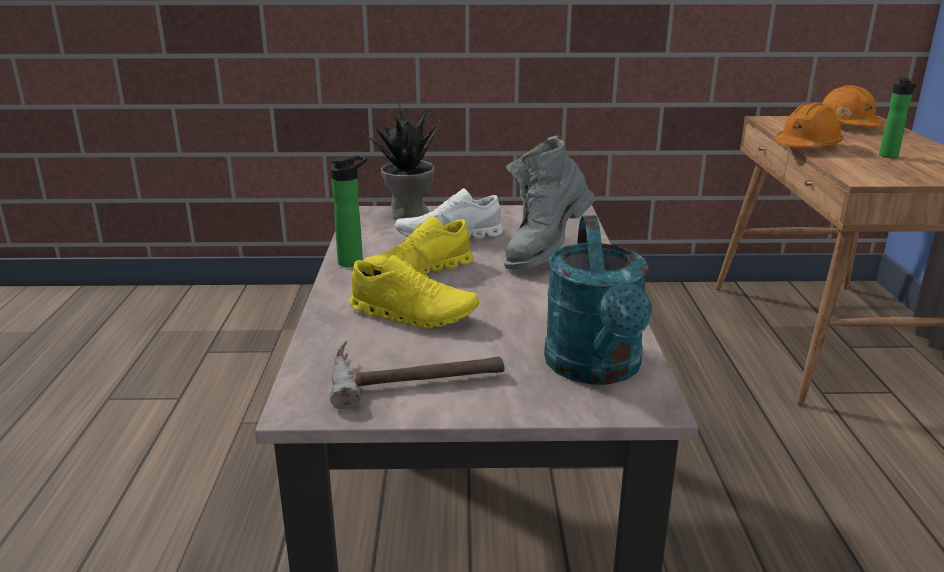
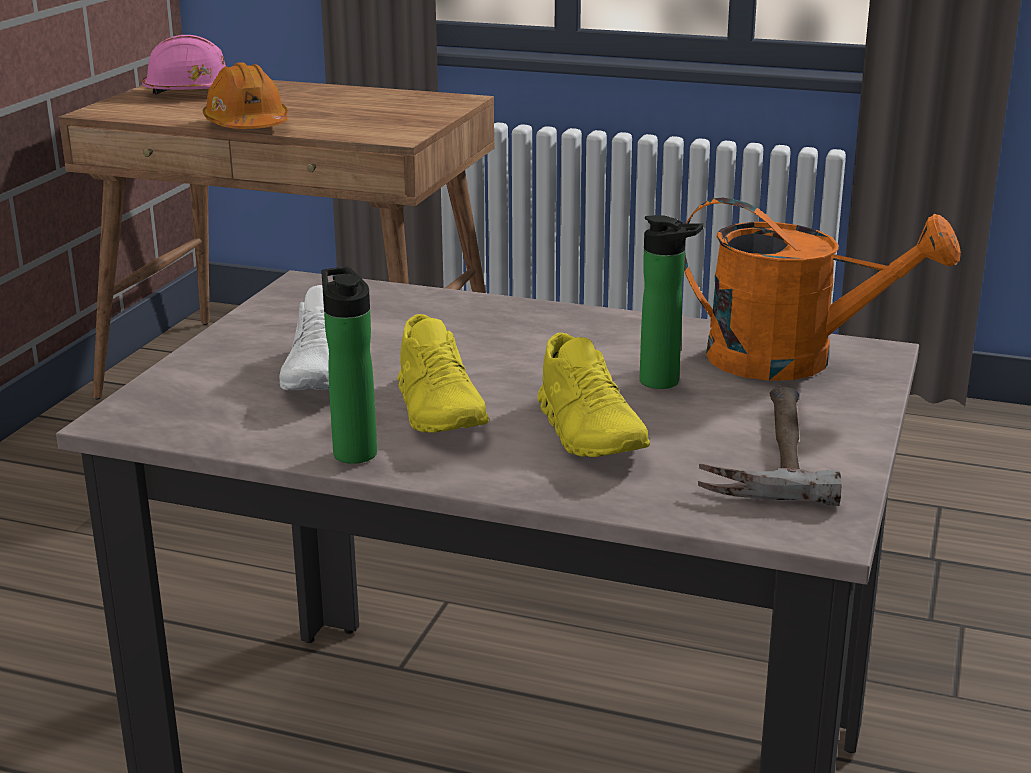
camera: 70 degrees left, 0 degrees up
(408, 214) = (180, 387): potted plant -> none
(413, 314) = (590, 432): yellow shoe -> yellow shoe turned 120 degrees clockwise
(545, 253) = (448, 326): grey boot -> none
(596, 369) = (793, 360): turquoise watering can -> orange watering can
(847, 125) = (193, 92): orange hard hat -> pink hard hat
(889, 156) = (337, 109): bottle -> bottle (665, 382)

